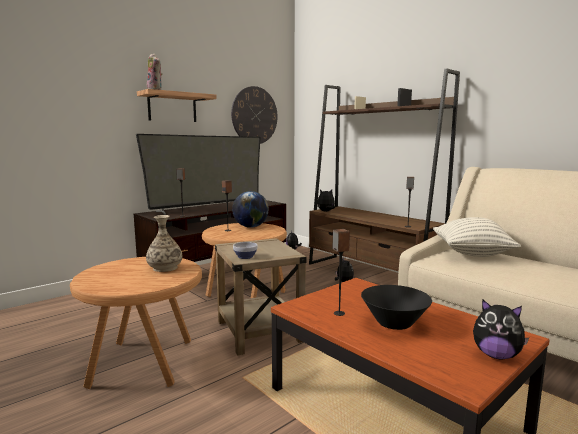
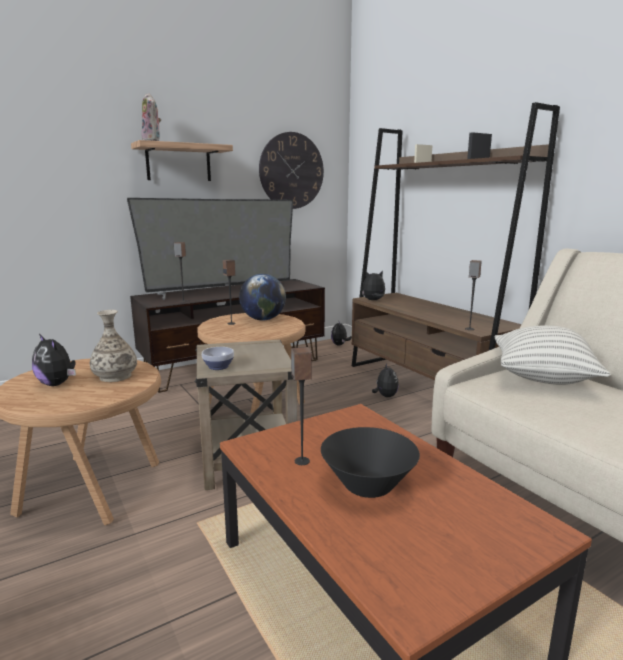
camera: 10 degrees right, 5 degrees up
(496, 355) = (488, 560): plush toy -> plush toy (57, 384)

